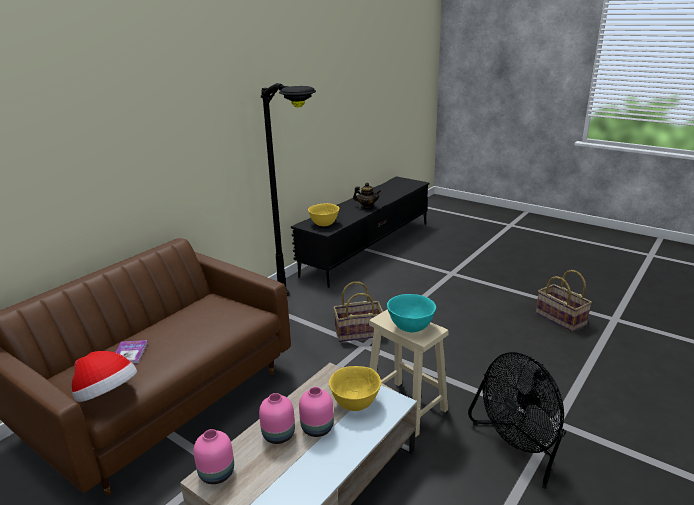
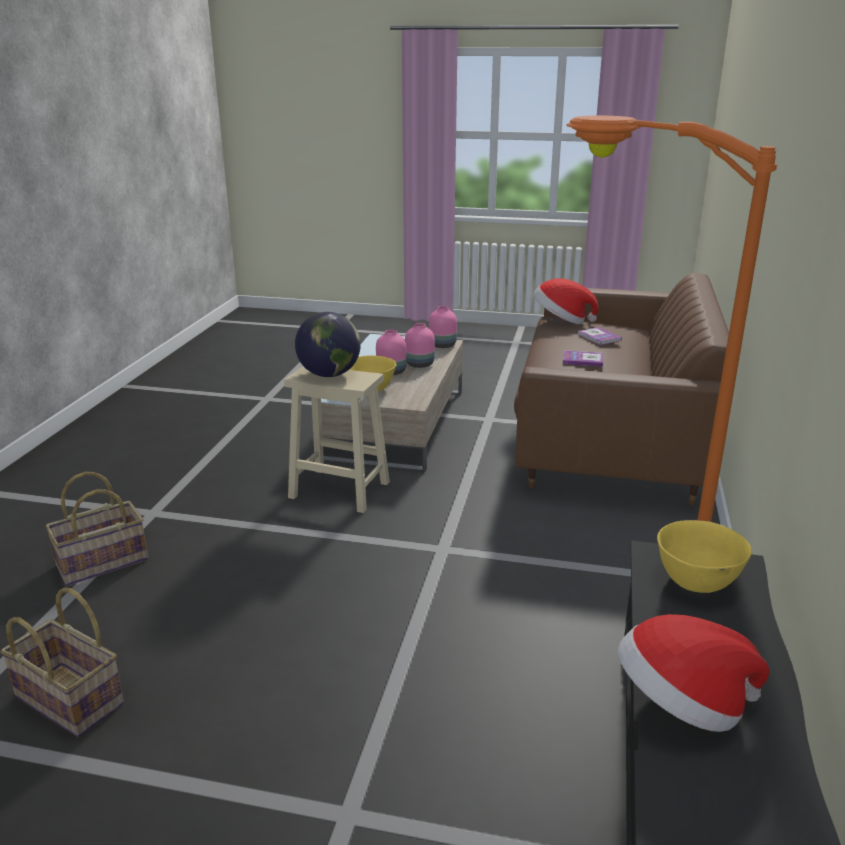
camera: 155 degrees right, 0 degrees up
(191, 327) = (582, 360): none -> book
(303, 313) = (598, 581): black floor lamp -> orange floor lamp
(359, 332) = (467, 568): basket -> basket (102, 563)
(367, 207) = (681, 705): teapot -> hat
(410, 327) = (329, 374): turquoise bowl -> globe
(519, 443) = (203, 486): black fan -> none

